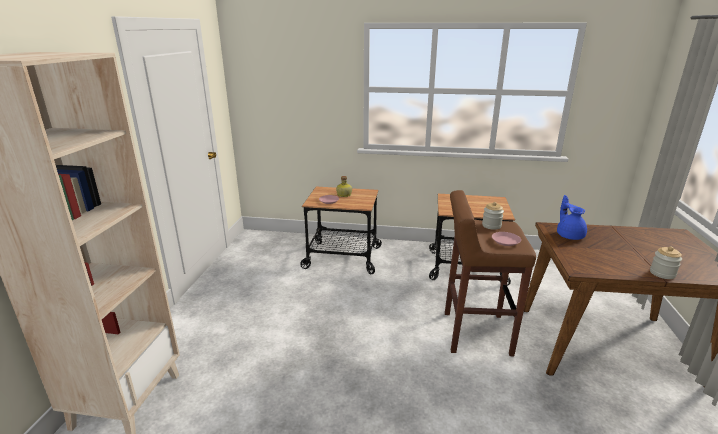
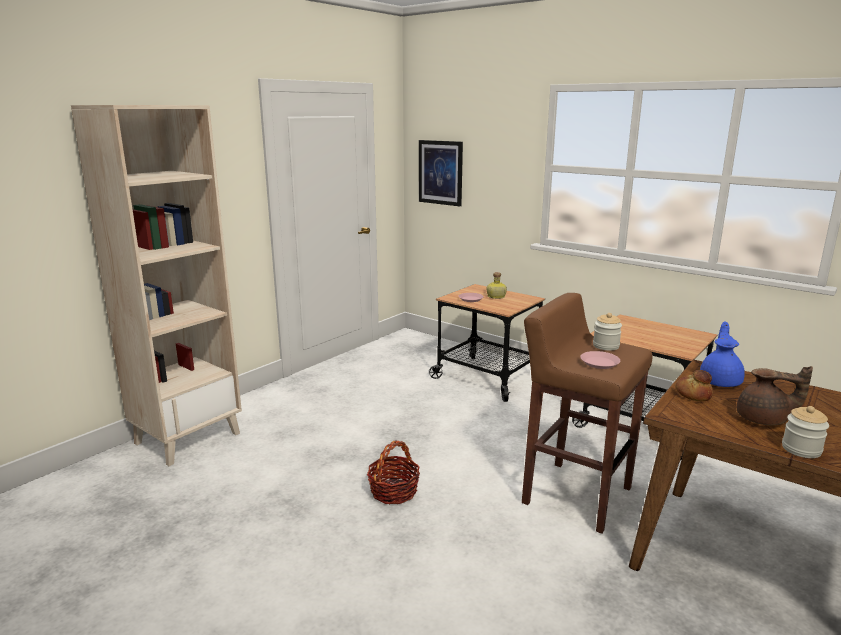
camera: 30 degrees right, 5 degrees down
(266, 97) = (440, 172): none -> picture
(360, 379) = (393, 491): none -> basket
(570, 249) = (693, 394): none -> bread
(622, 258) = (764, 420): none -> brown teapot

